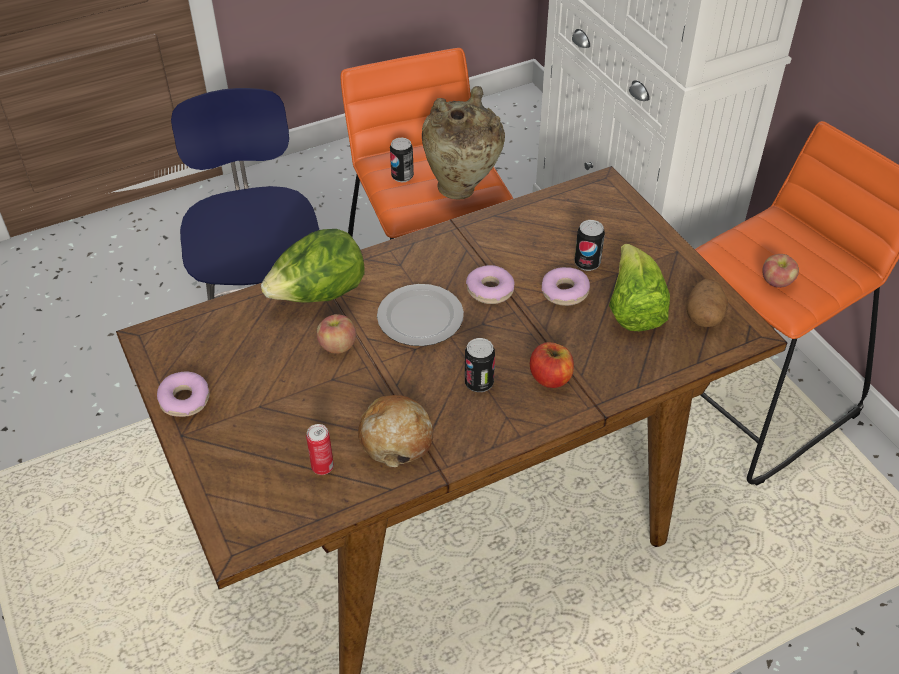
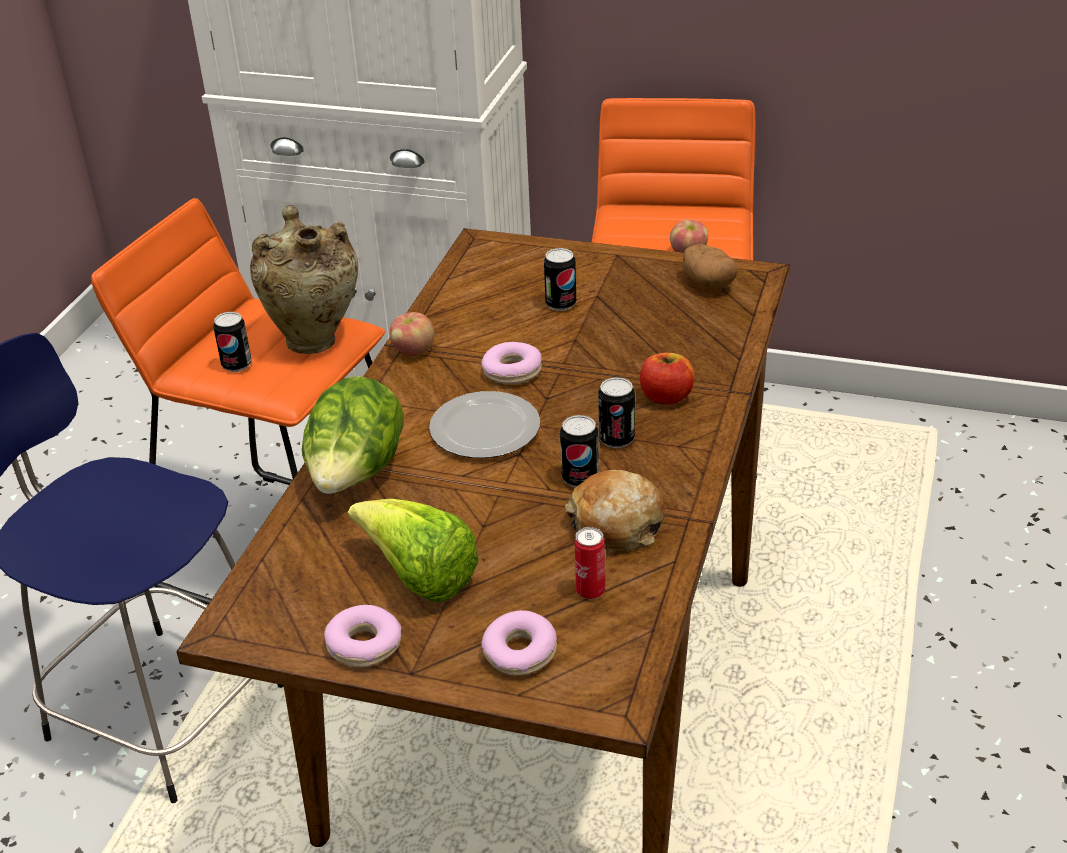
camera: 45 degrees left, 10 degrees down
(337, 346) = (444, 499): apple -> apple (413, 351)
(421, 392) = (580, 478): none -> can
(564, 292) = (577, 334): donut -> donut (519, 652)
(633, 309) = (649, 311): lettuce -> lettuce (419, 577)

